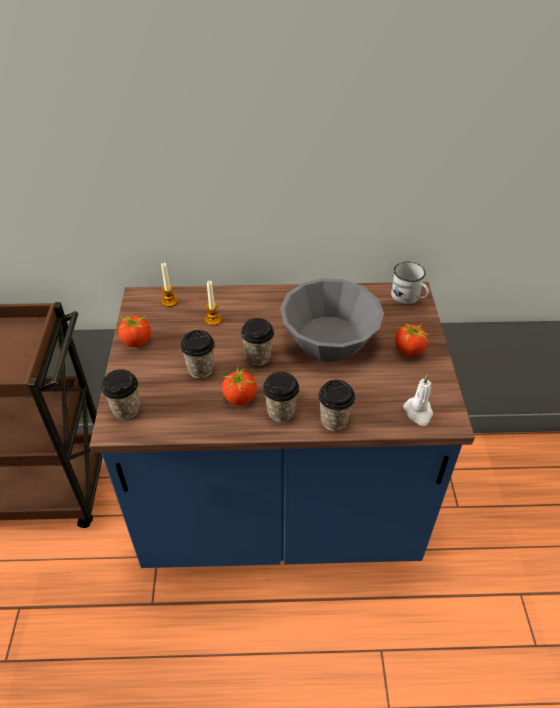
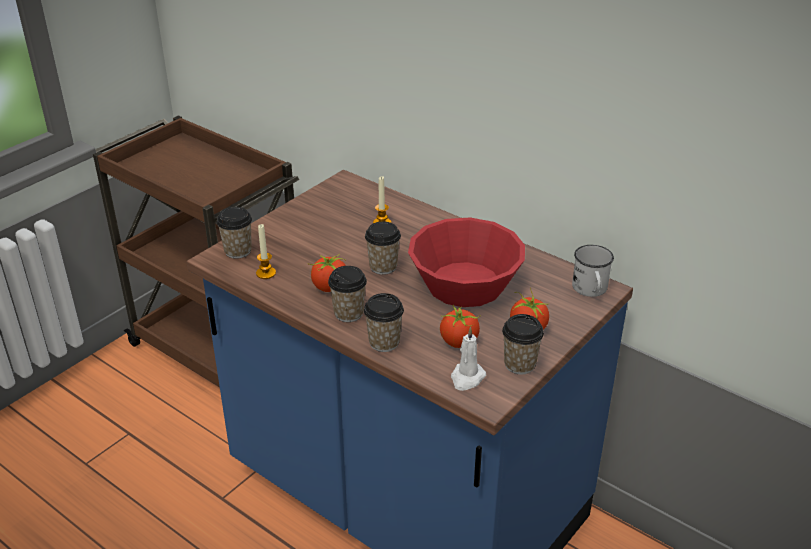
camera: 40 degrees right, 10 degrees down
(137, 341) = (303, 210): tomato -> tomato (459, 342)
(169, 301) = (364, 194): candle -> candle (266, 273)
(200, 369) = (326, 252): cup -> cup (519, 364)
(330, 337) = (465, 284): grey bowl -> red bowl

